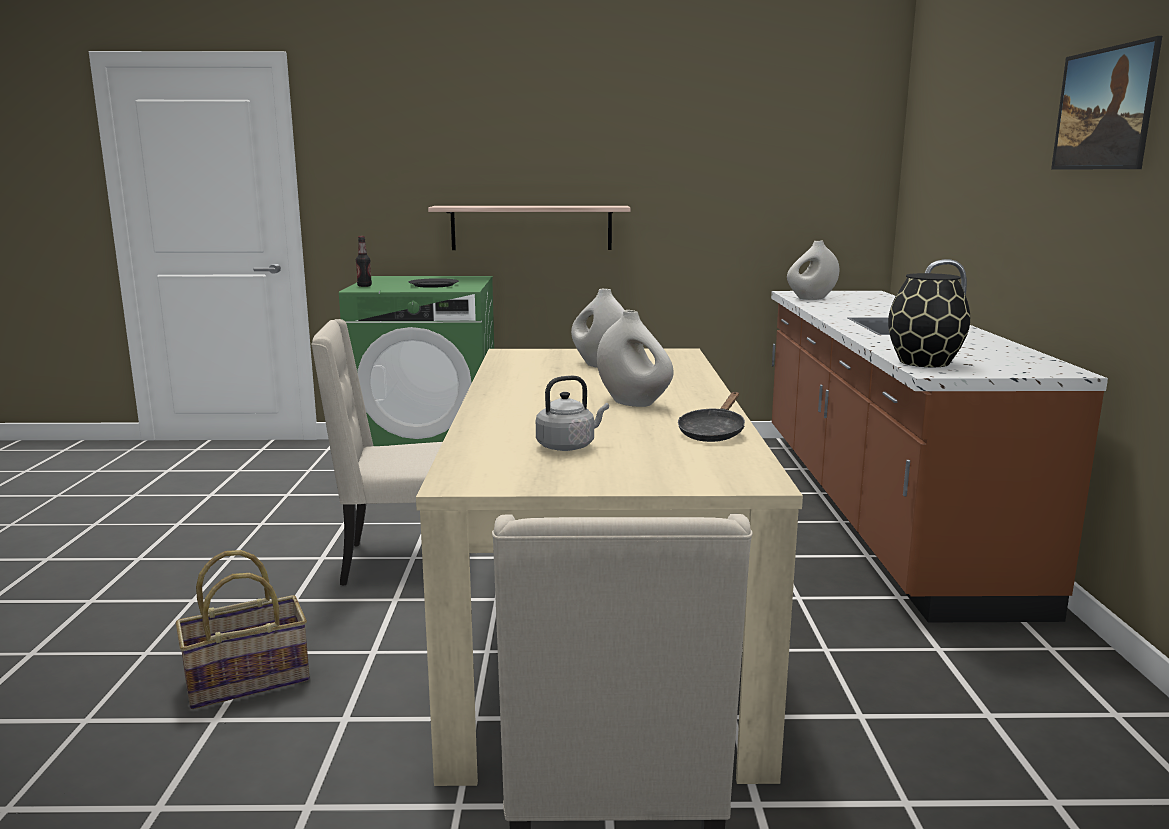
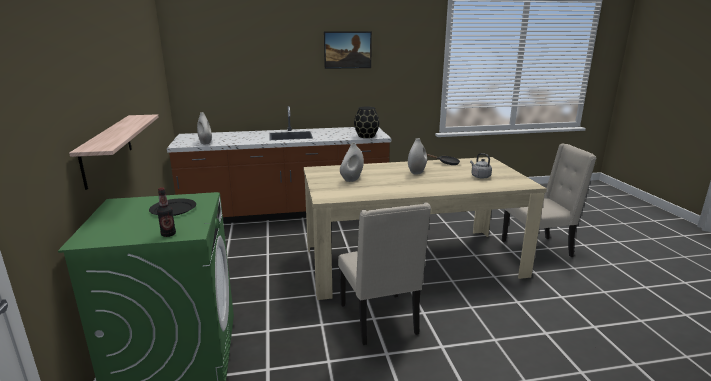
camera: 100 degrees left, 5 degrees up
(248, 679) = (516, 334): basket -> none

